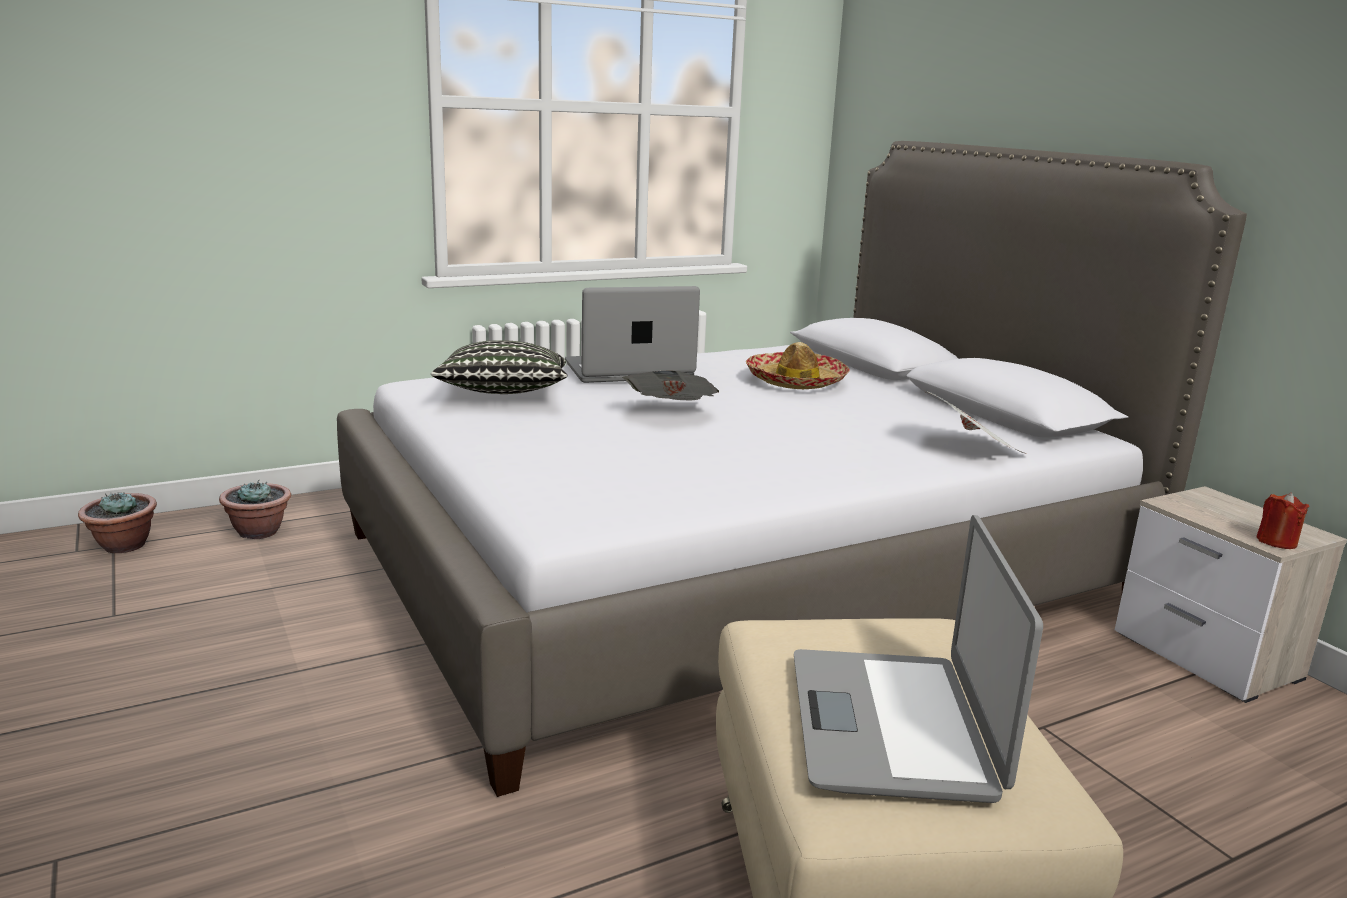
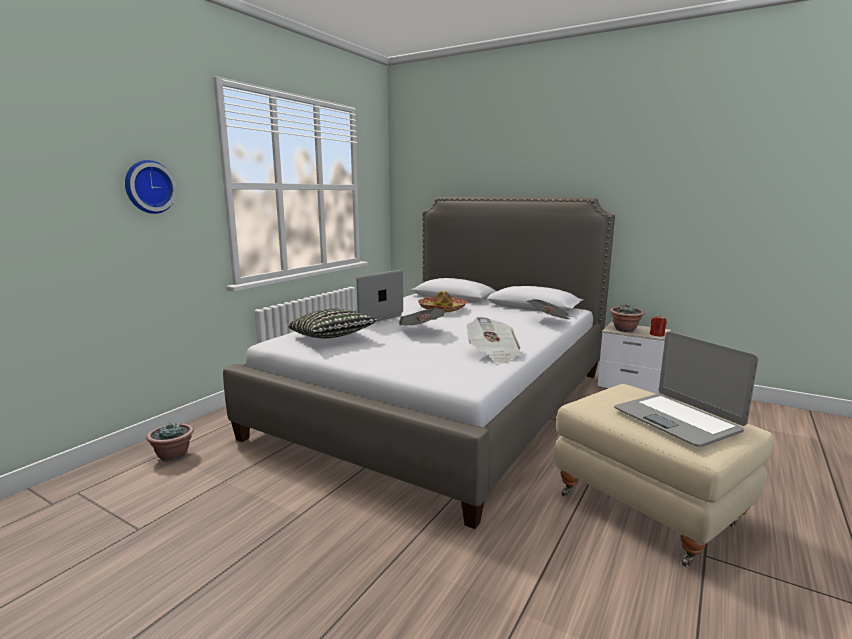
camera: 30 degrees left, 5 degrees down
(123, 546) = (86, 490): potted plant -> potted plant (625, 330)
(284, 99) = (148, 187): none -> wall clock
(712, 485) = (493, 354): none -> newspaper

